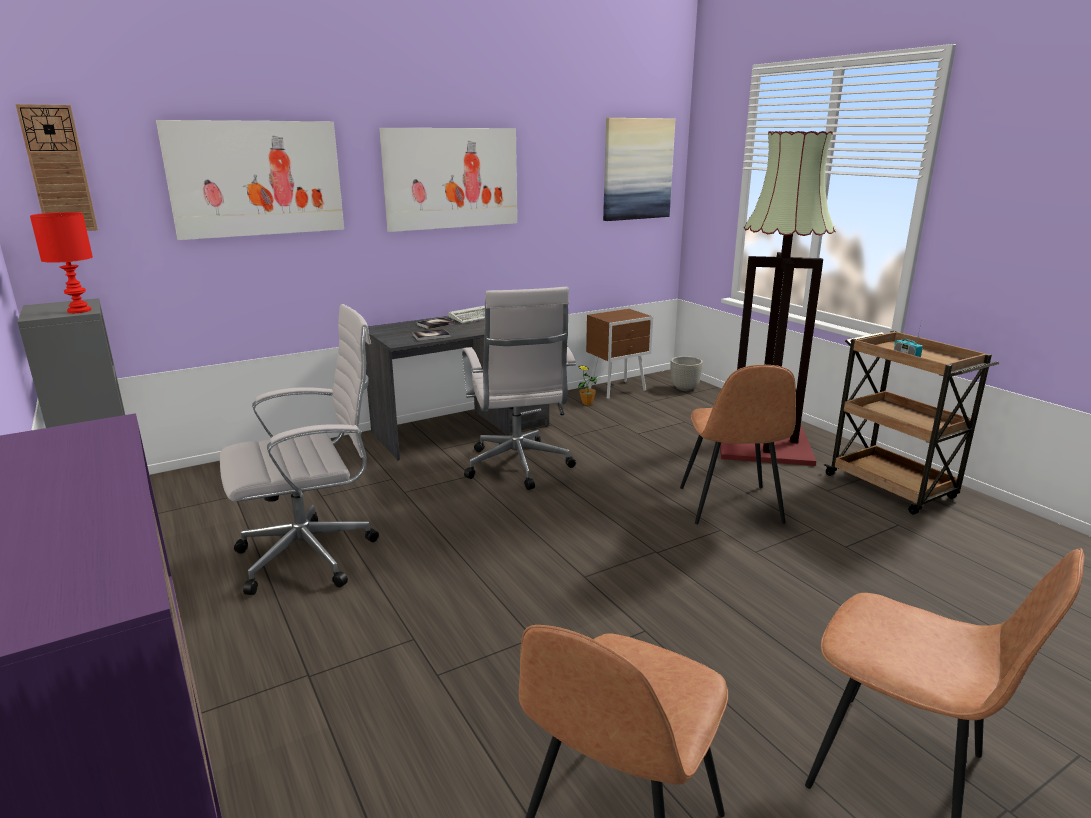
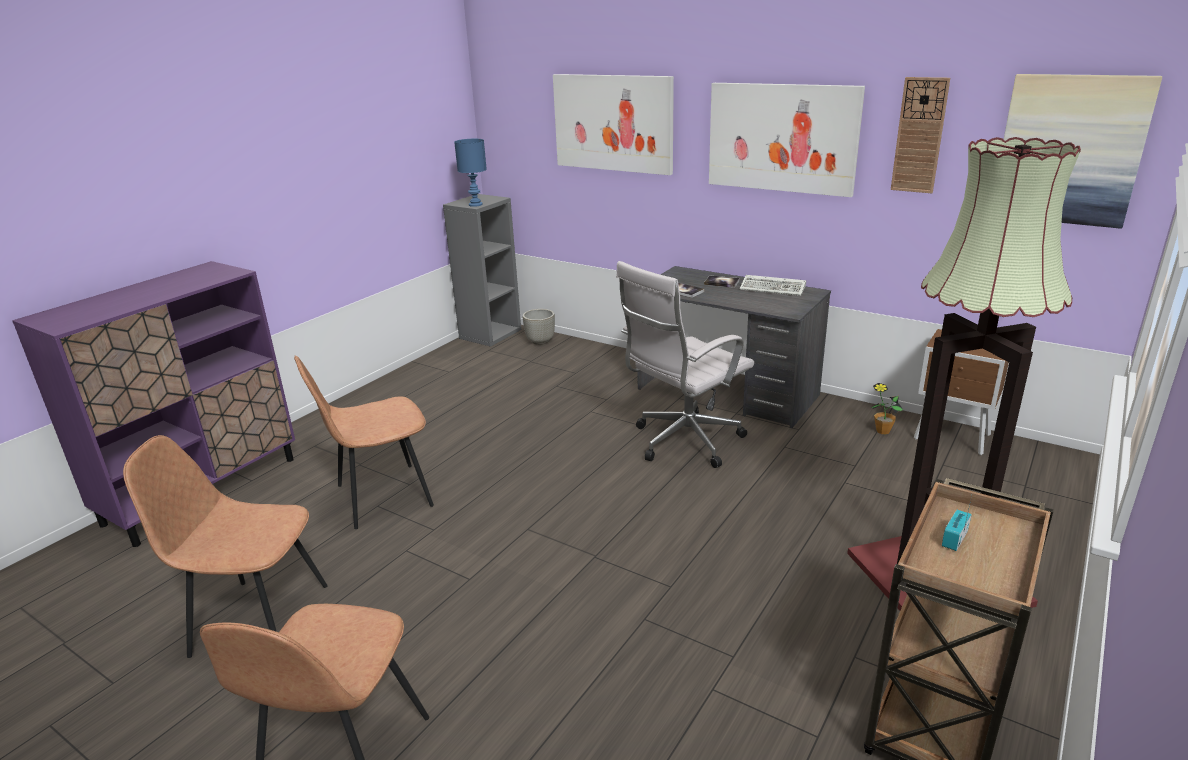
camera: 65 degrees right, 5 degrees up
(58, 169) = (505, 107): wall clock -> wall clock (919, 135)
(80, 310) = (476, 204): red table lamp -> blue table lamp
(313, 555) = (480, 415): white office chair -> none
(685, 388) = (1039, 480): grey planter -> grey planter (540, 341)
(730, 506) = (729, 583): brown chair -> brown chair (381, 496)

